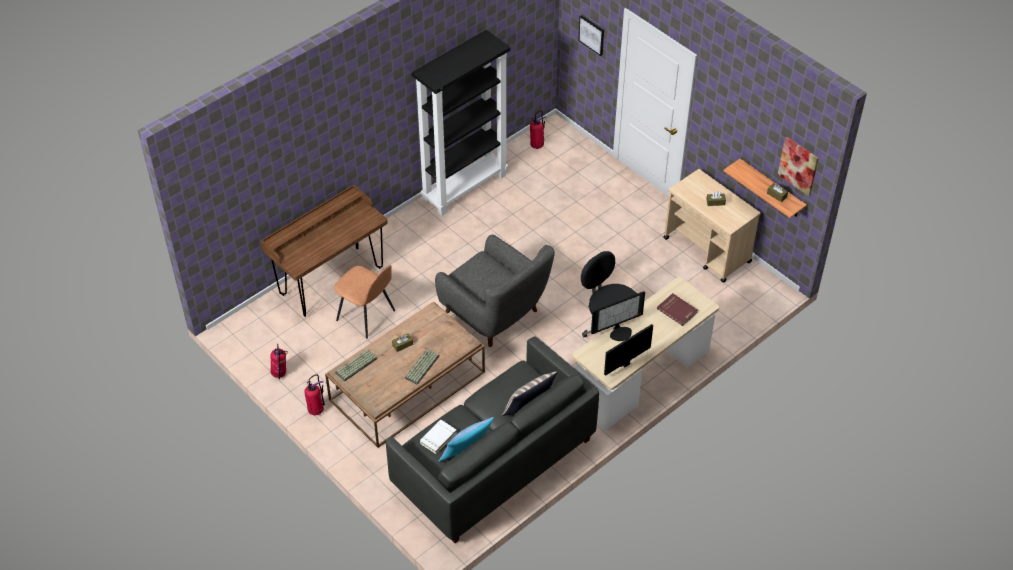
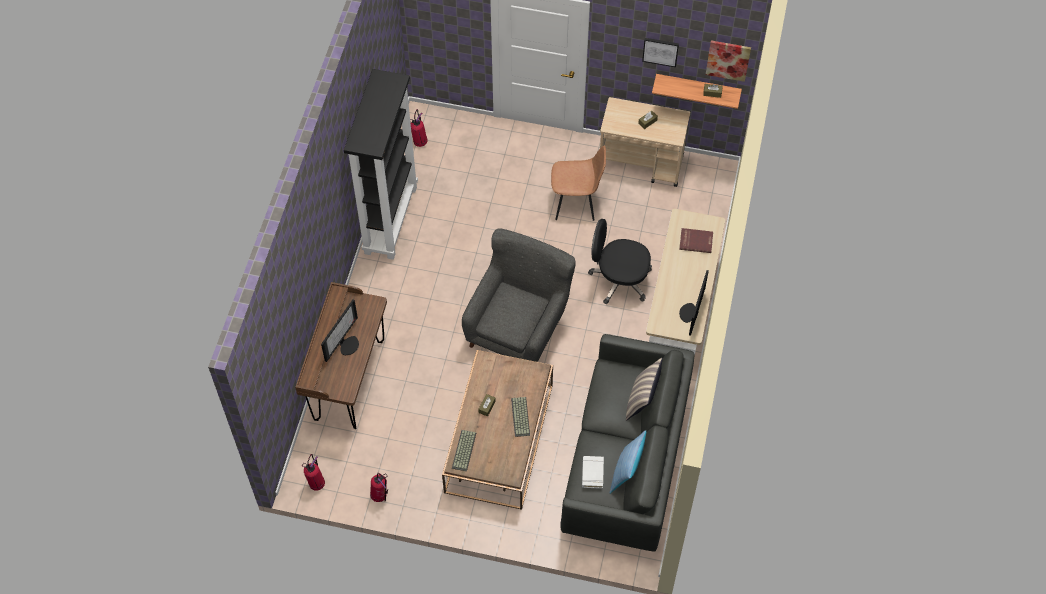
camera: 35 degrees left, 10 degrees up
(316, 410) = (440, 508): fire extinguisher -> fire extinguisher (316, 483)
(367, 316) = (409, 395): brown chair -> brown chair (576, 202)
(495, 315) = (518, 327): grey armchair -> grey armchair turned 75 degrees counterclockwise
(592, 34) = (450, 19): picture -> picture (660, 51)
(620, 332) = (667, 288): monitor -> monitor (347, 344)

